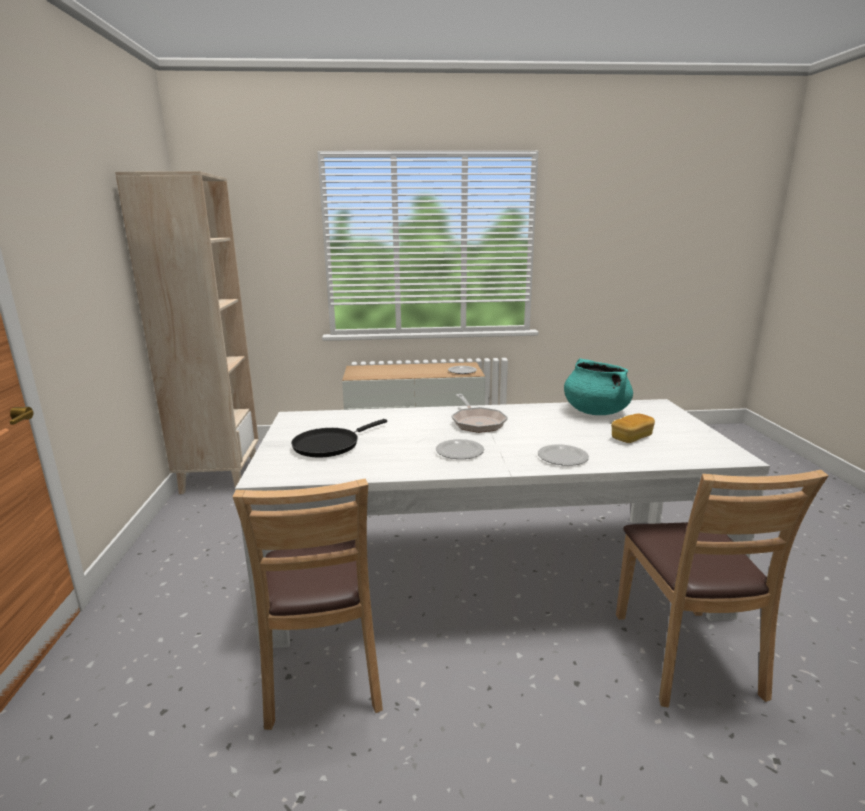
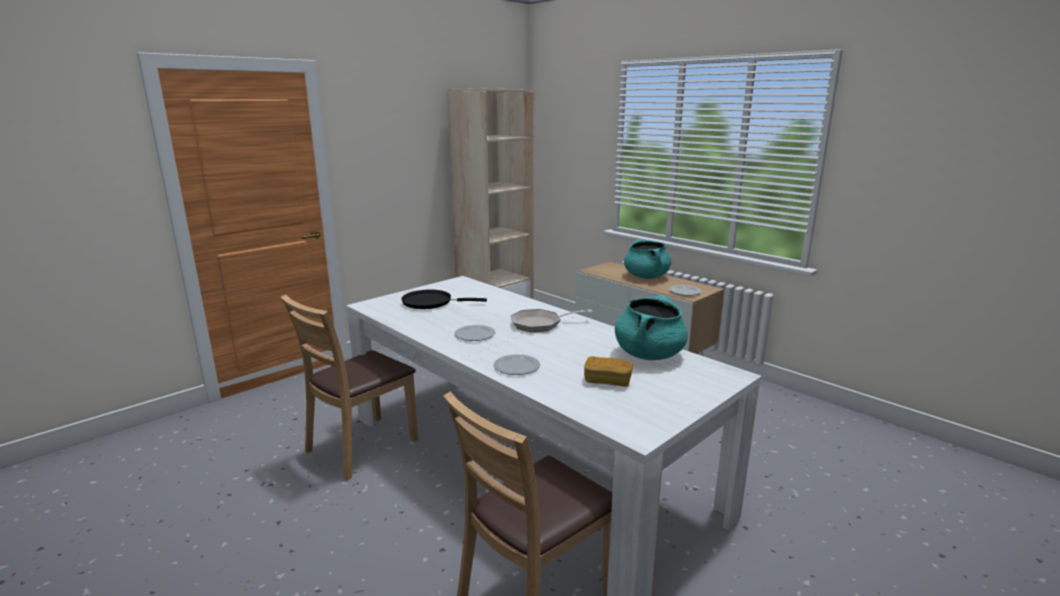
camera: 50 degrees right, 0 degrees up
(408, 369) = (646, 277): none -> turquoise cooking pot
(477, 422) = (540, 324): frying pan -> frying pan turned 45 degrees clockwise

